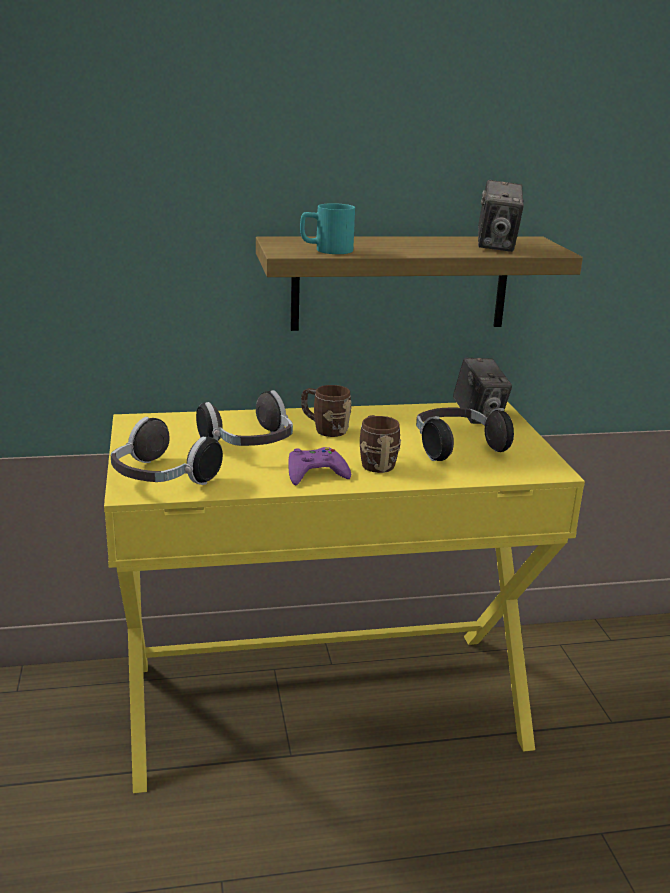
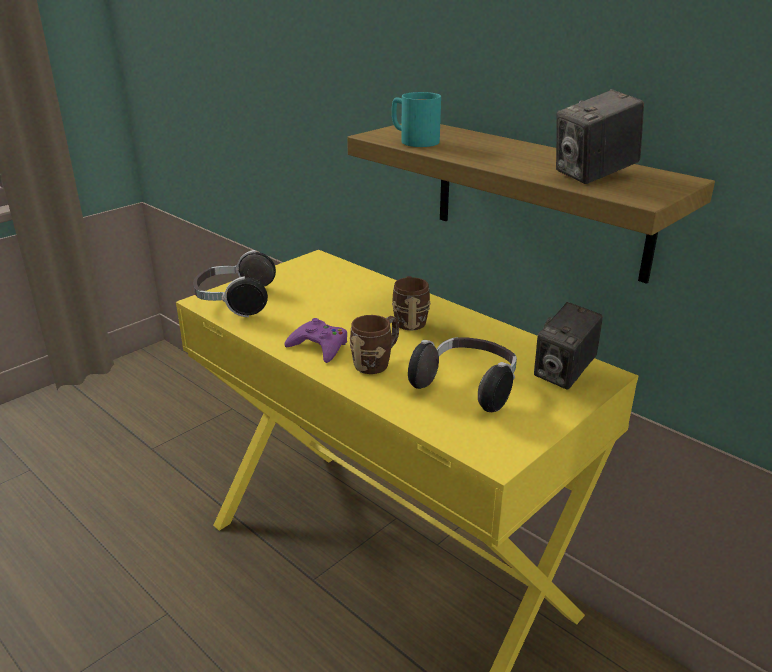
camera: 55 degrees right, 5 degrees up
(249, 445) = (334, 306): headphones -> none

